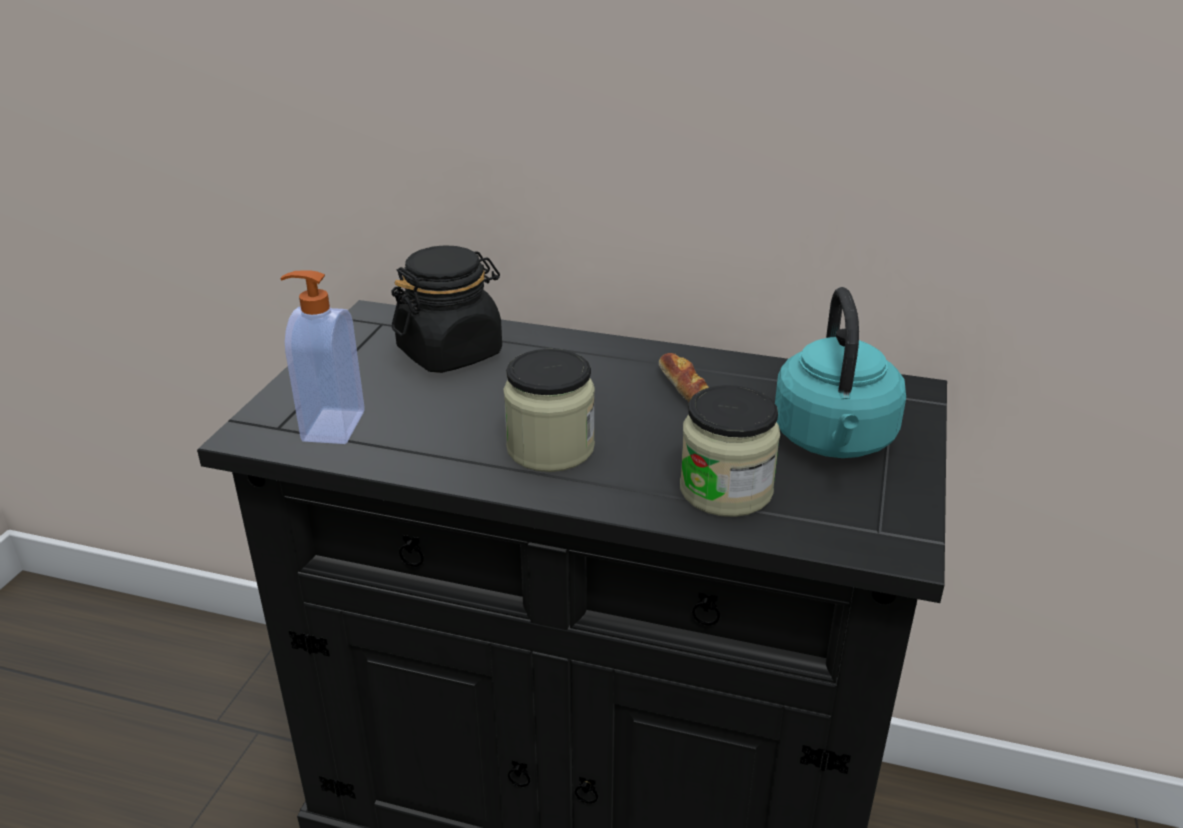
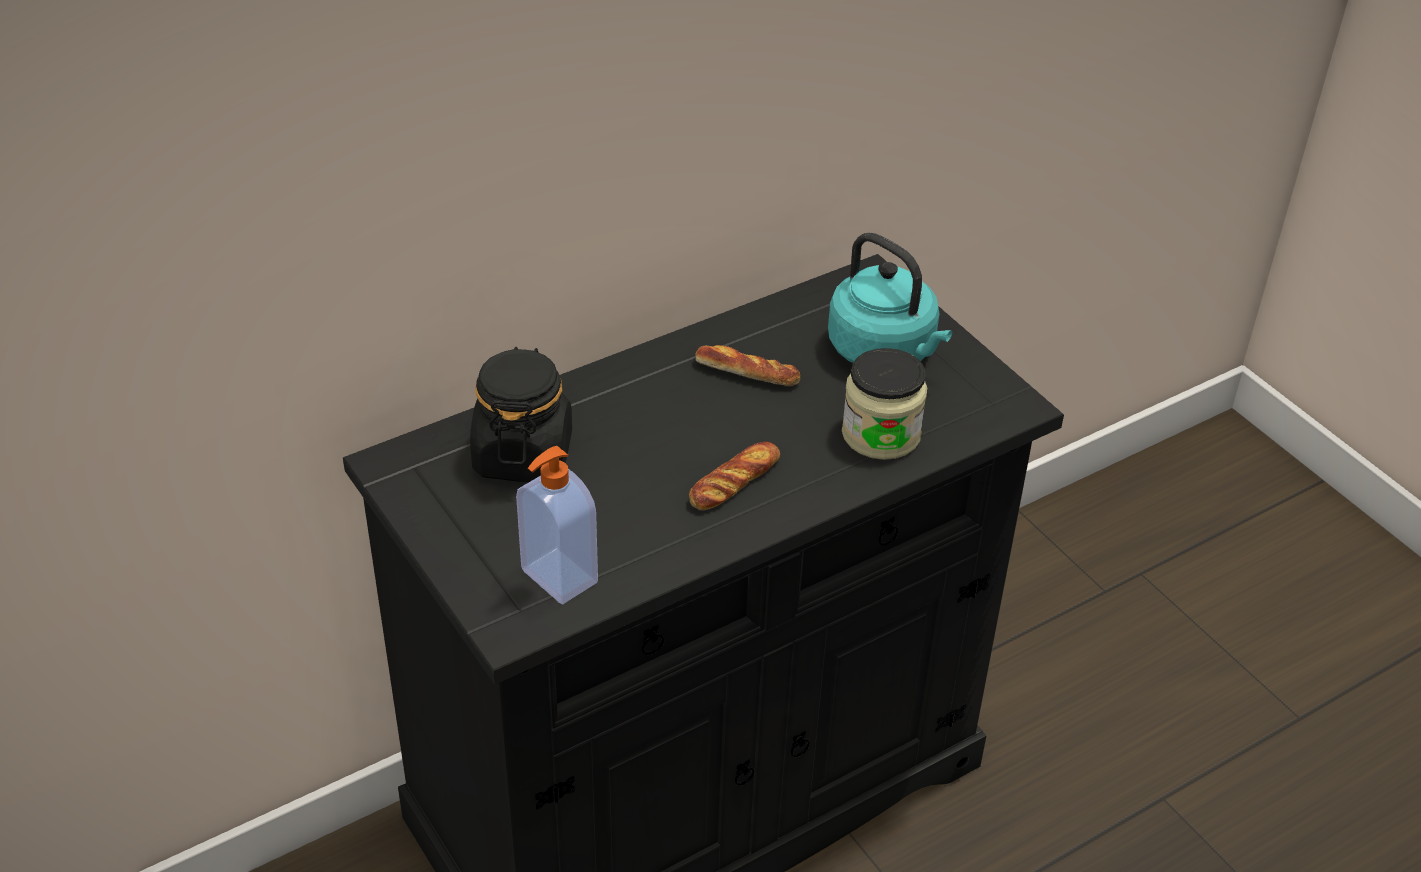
camera: 50 degrees left, 10 degrees up
(550, 448) = (734, 482): jar -> bread

